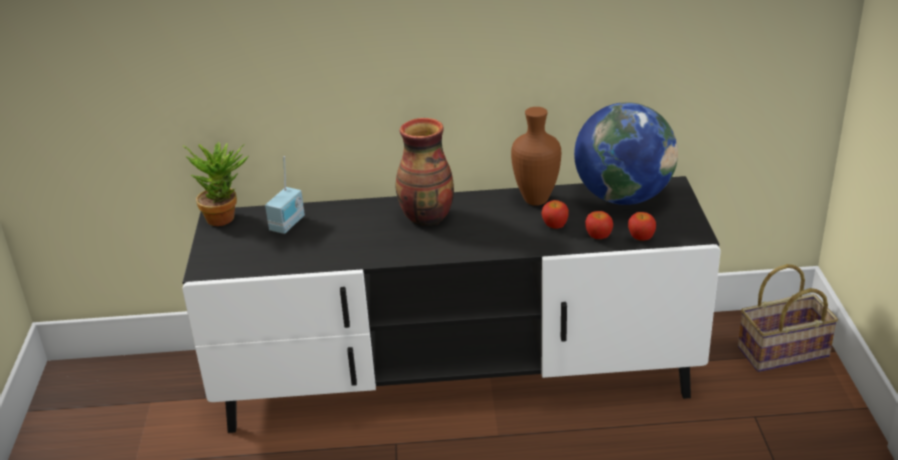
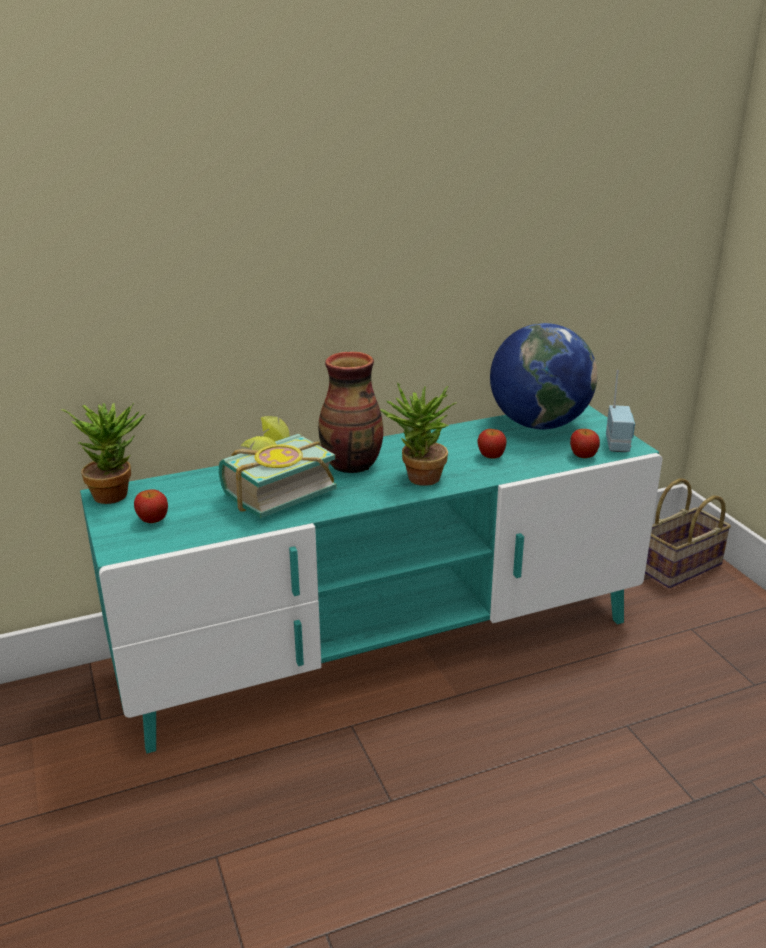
camera: 20 degrees left, 5 degrees down
(288, 224) = (198, 491): radio -> radio (619, 444)
(347, 233) = (273, 491): none -> book
(456, 377) = (383, 645): black tv stand -> turquoise tv stand
(474, 240) = (418, 480): none -> potted plant
(537, 201) = (457, 437): brown vase -> none
(598, 236) = (541, 460): apple -> apple (152, 520)

